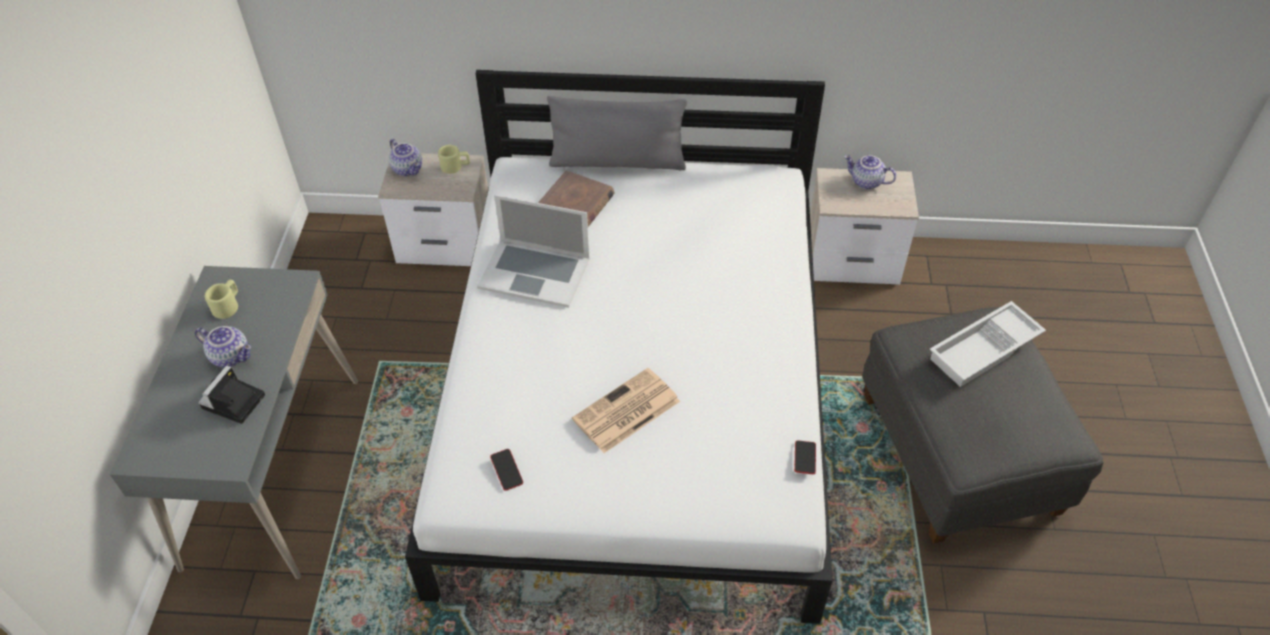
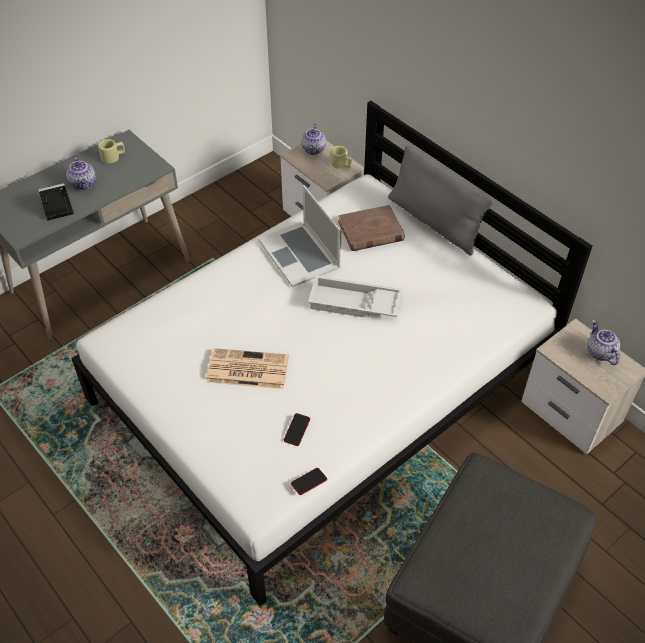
camera: 45 degrees right, 0 degrees up
(507, 471) = (148, 349): phone -> phone (297, 431)
(984, 350) = (528, 525): white tray -> white tray (354, 304)

